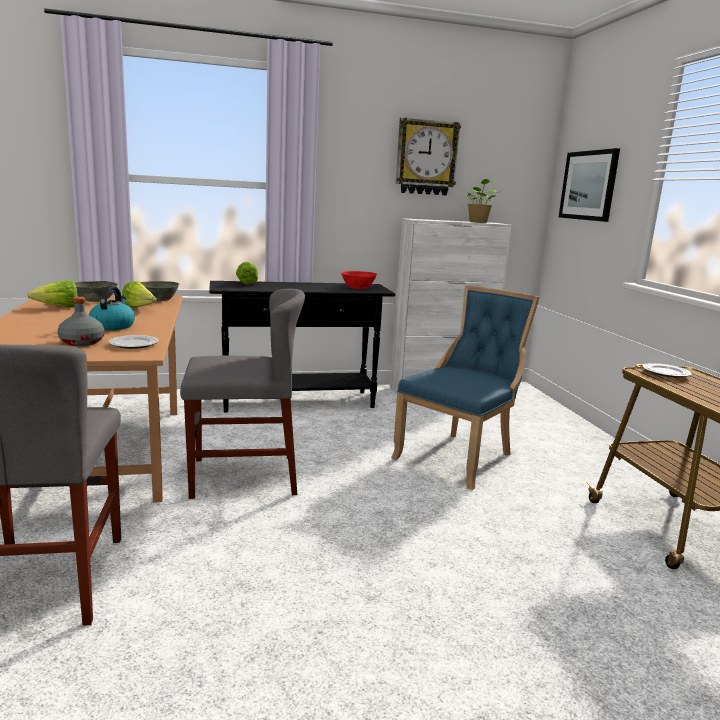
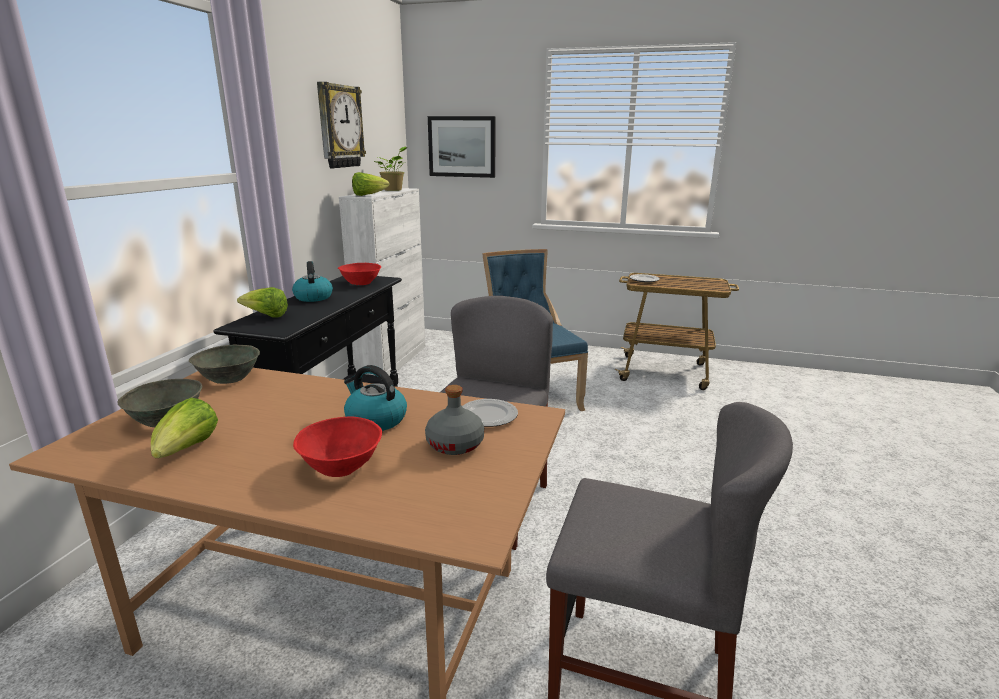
camera: 60 degrees left, 5 degrees up
(46, 327) = (340, 465): none -> red bowl
(140, 308) = (275, 394): lettuce -> lettuce (368, 195)
(302, 284) = (313, 297): none -> kettle

